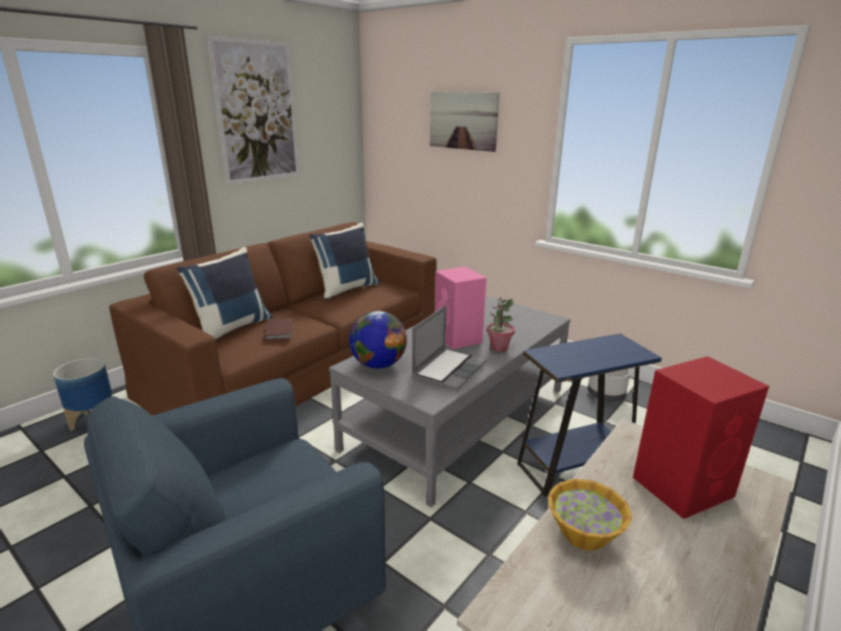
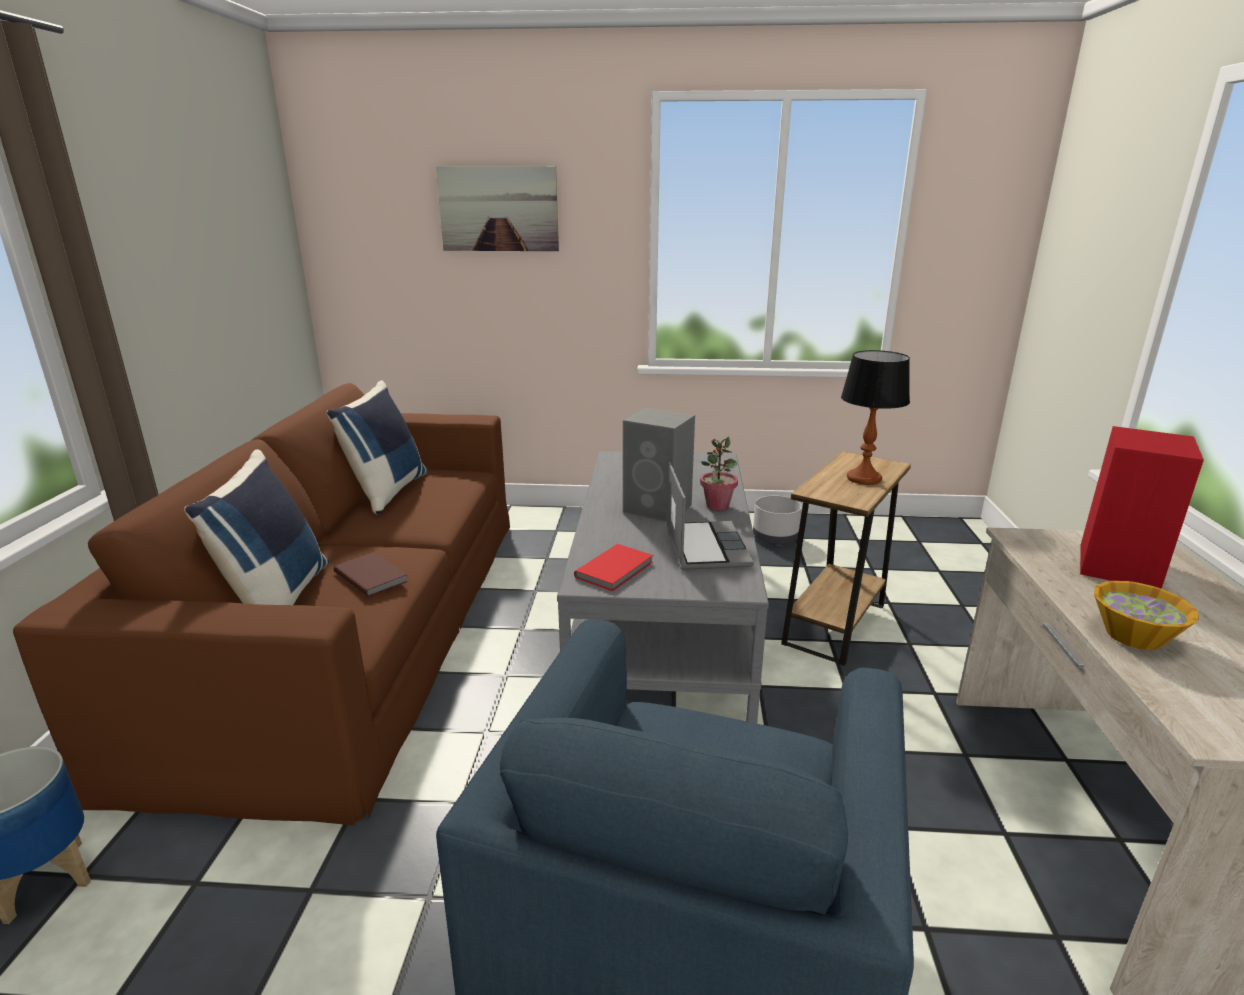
camera: 35 degrees left, 0 degrees up
(257, 112) = (161, 204): picture -> none
(378, 365) = (616, 570): globe -> red book
(458, 339) = (659, 509): pink speaker -> grey speaker
(574, 468) = (834, 624): blue side table -> brown side table
(597, 356) = (863, 478): none -> table lamp

